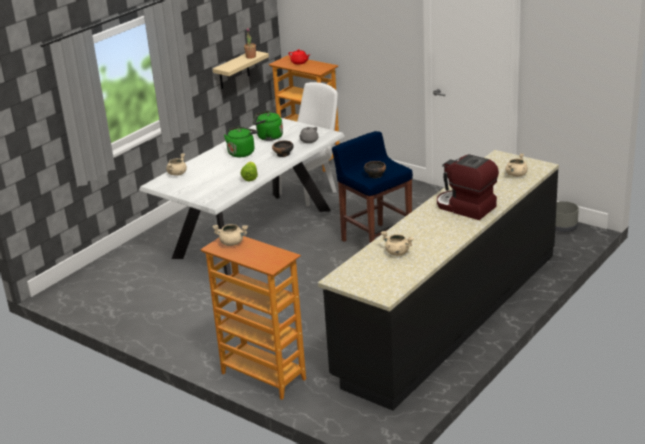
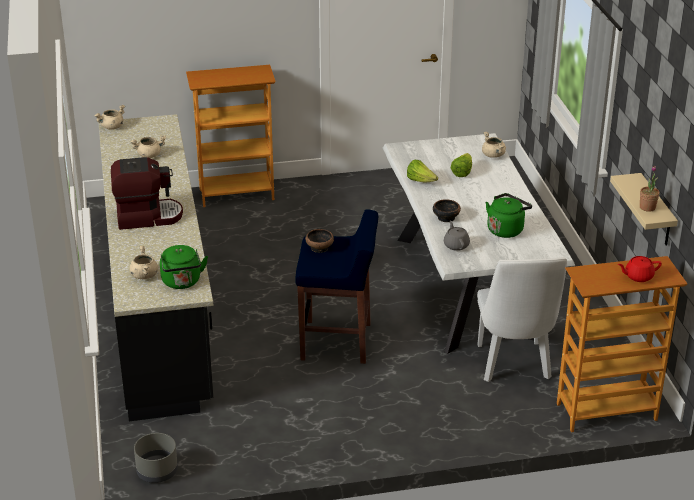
camera: 130 degrees right, 5 degrees up
(217, 172) = (462, 172): none -> lettuce
(232, 243) = (255, 75): beige cooking pot -> beige cooking pot (112, 127)
(242, 152) = (489, 201): green kettle -> green kettle (182, 282)

